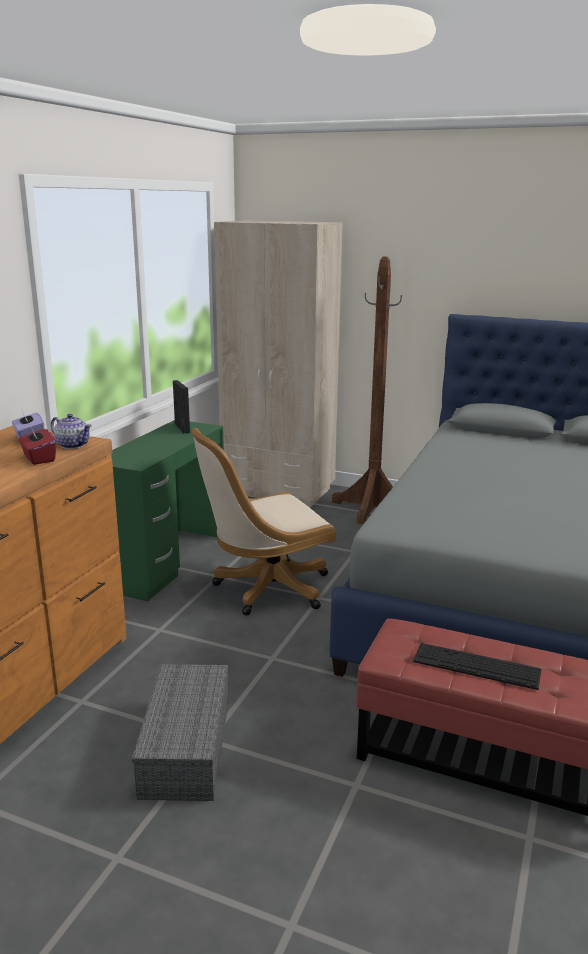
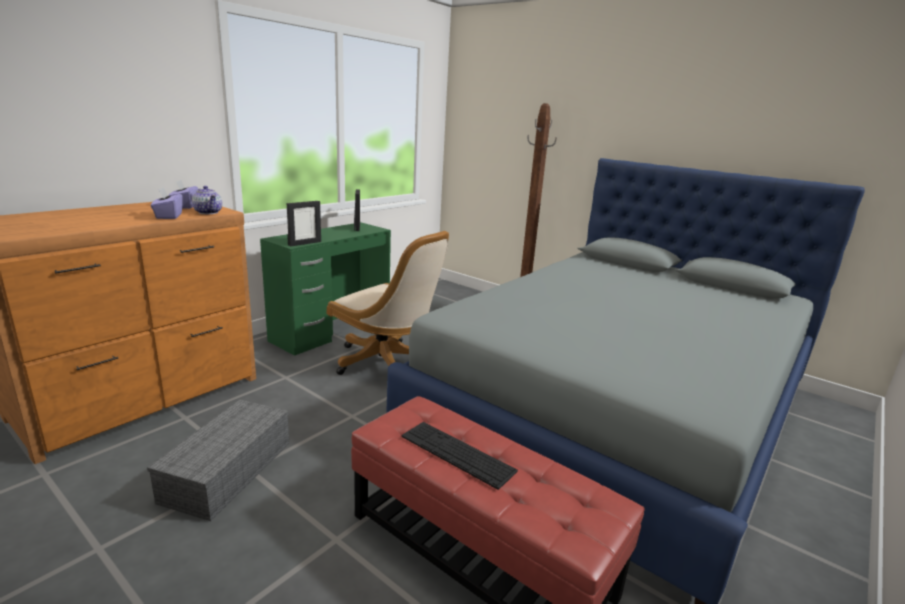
camera: 15 degrees right, 0 degrees up
(38, 458) = (168, 216): red tissue box -> purple tissue box
(148, 460) = (304, 243): none -> picture frame
(265, 589) = (388, 363): office chair -> office chair turned 135 degrees counterclockwise
(279, 490) = (456, 295): beige wardrobe -> none

